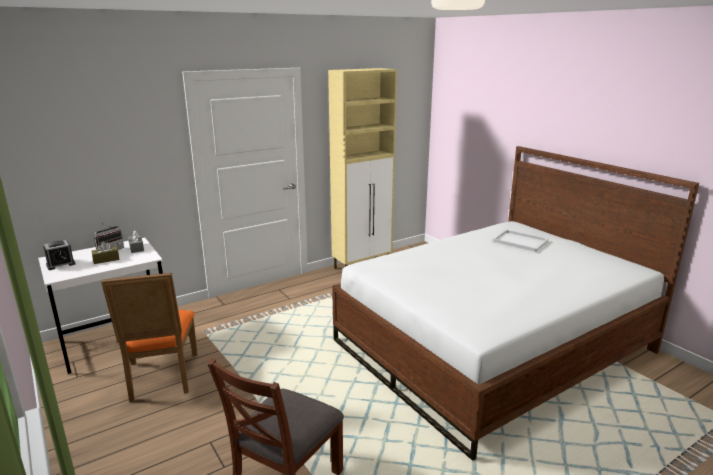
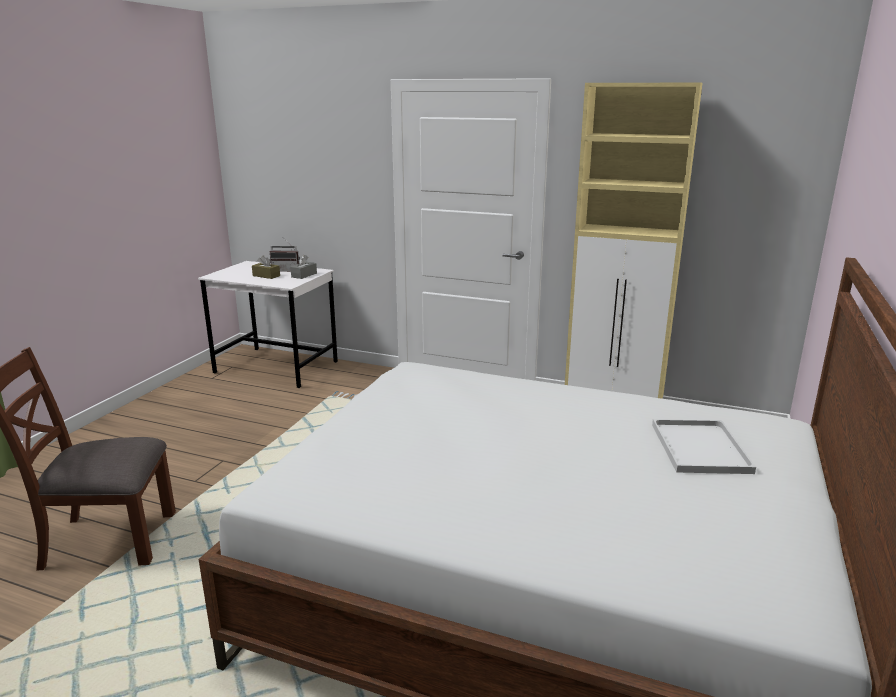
camera: 55 degrees right, 0 degrees up
(60, 264) = (240, 269): alarm clock -> none
(161, 379) = (236, 410): orange chair -> none

